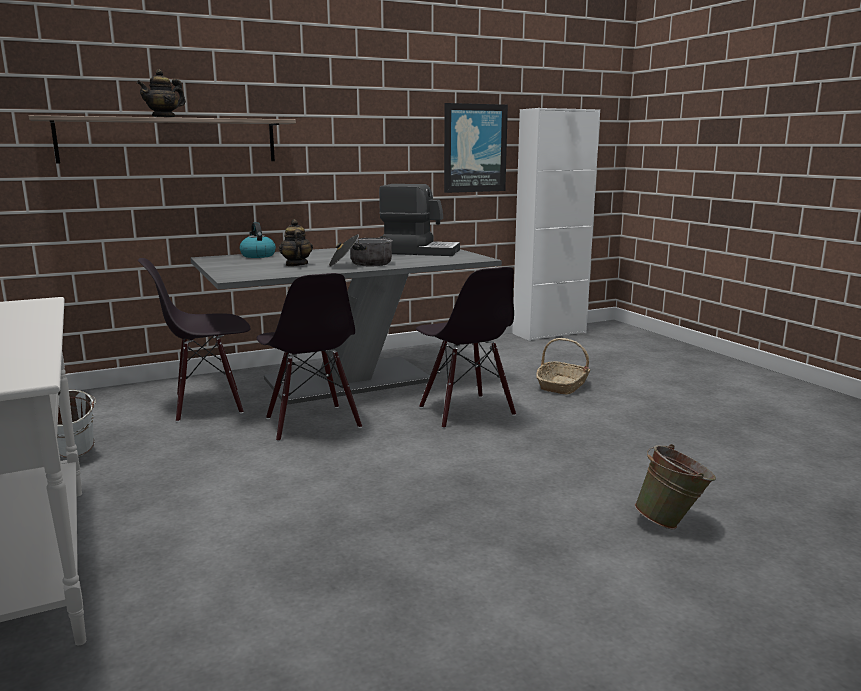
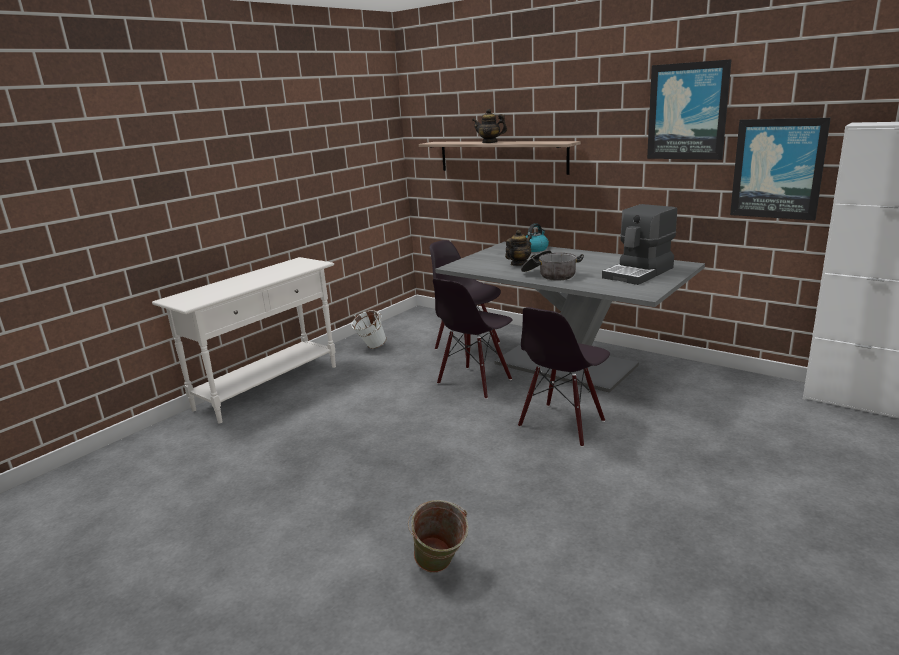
camera: 65 degrees right, 5 degrees up
(399, 93) = (687, 111): none -> picture
(420, 251) = (639, 273): coffee machine -> coffee machine turned 60 degrees clockwise
(562, 386) = (690, 450): basket -> none

